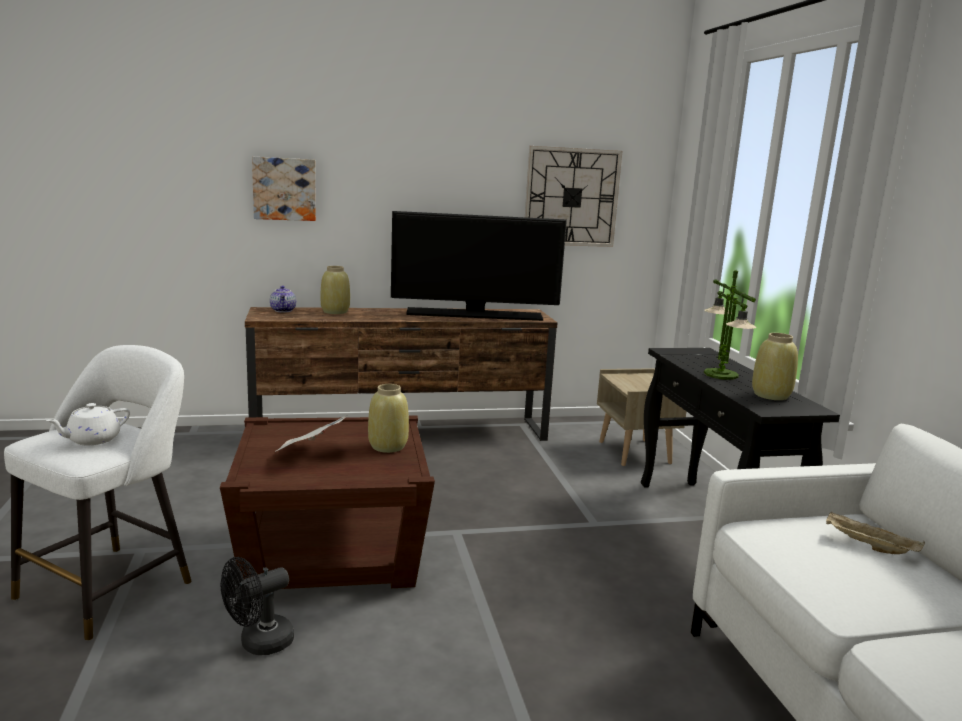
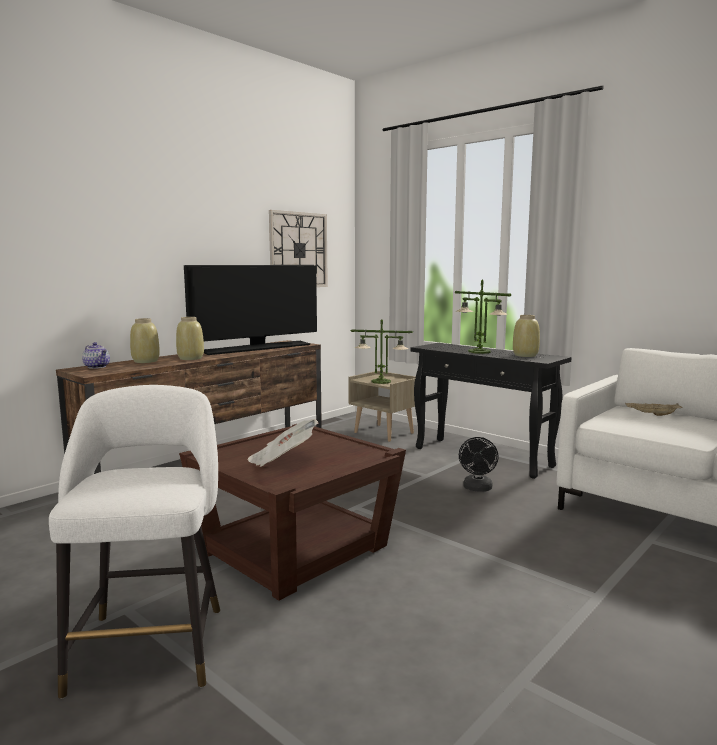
camera: 35 degrees left, 5 degrees down
(92, 440) = (148, 482): white teapot -> none
(259, 644) = (346, 621): black fan -> black fan (477, 489)
(284, 189) = (78, 249): picture -> none
(387, 447) = (326, 443): beige vase -> beige vase (190, 358)
(632, 385) = (381, 381): none -> table lamp

